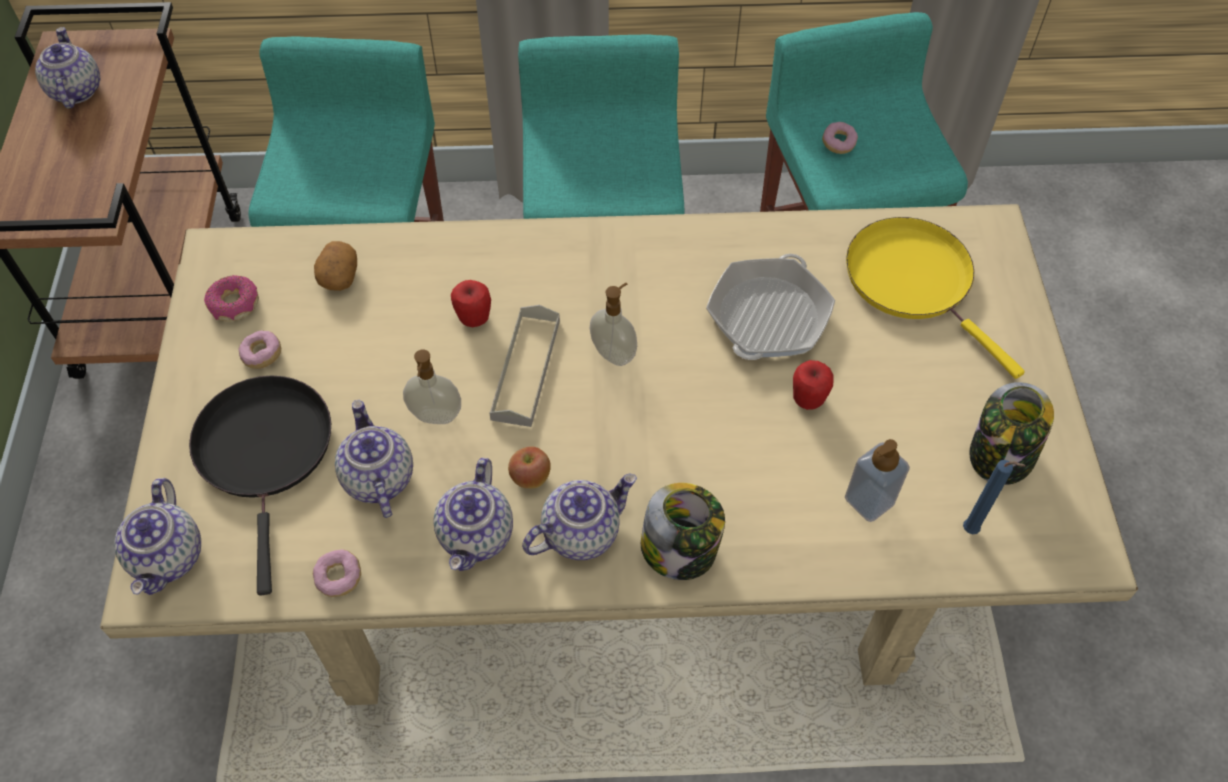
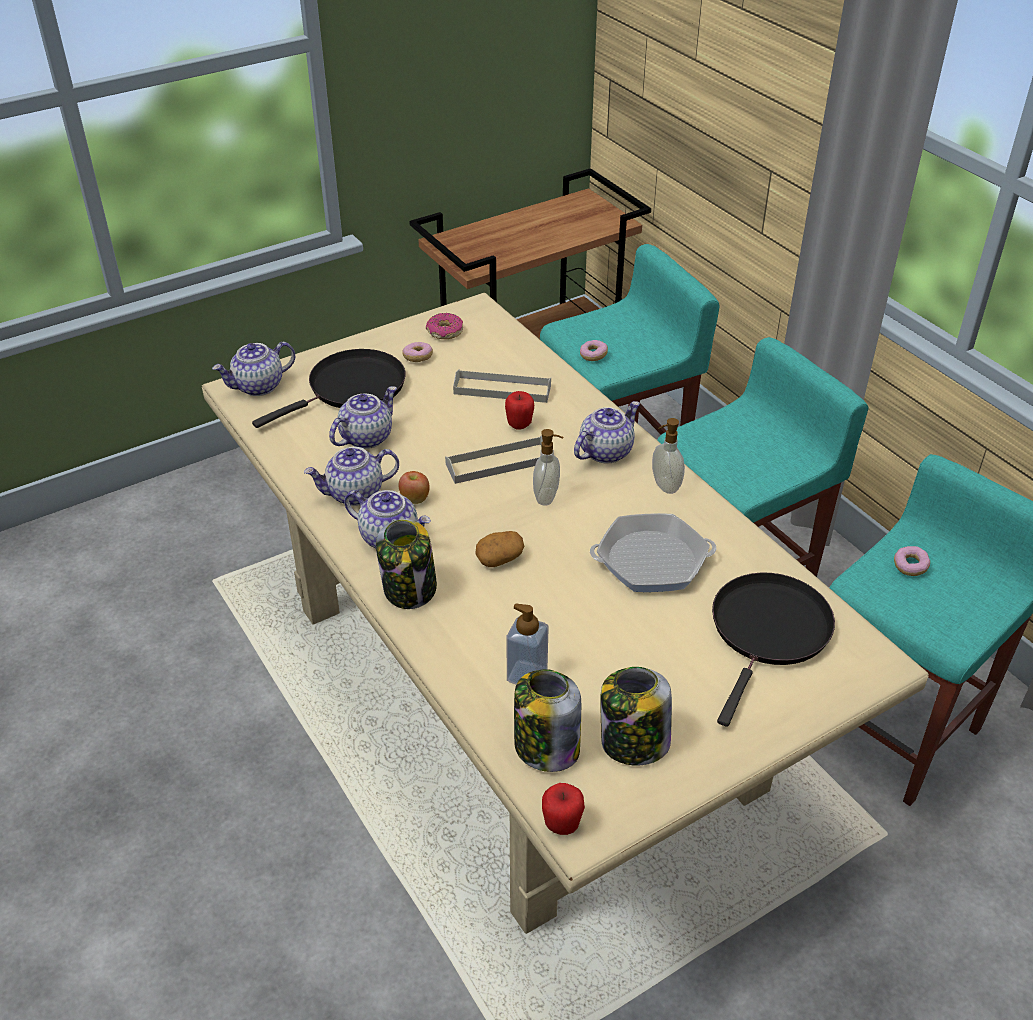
camera: 60 degrees right, 15 degrees down
(75, 90) = (556, 218): teapot -> teapot (605, 451)
(338, 275) = (502, 359): potato -> potato (499, 558)
(339, 578) = (287, 452): donut -> donut (593, 356)
(396, 303) = (502, 389): none -> grey tray
(435, 417) = (429, 441): soap dispenser -> soap dispenser (664, 486)
(808, 399) = (592, 609): apple -> apple (562, 825)
(914, 281) = (768, 632): yellow frying pan -> black frying pan
(972, 531) = (545, 747): blue candle -> jar

